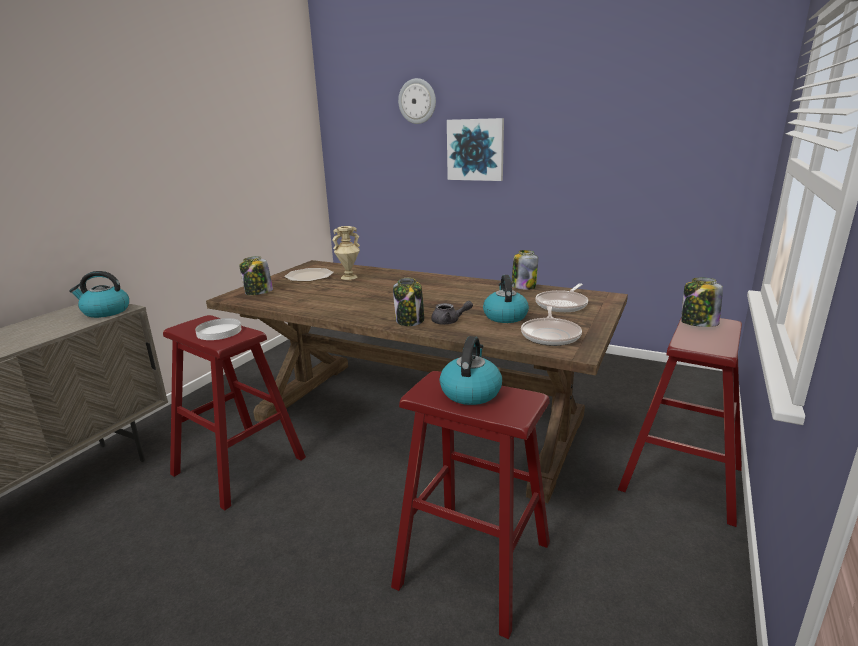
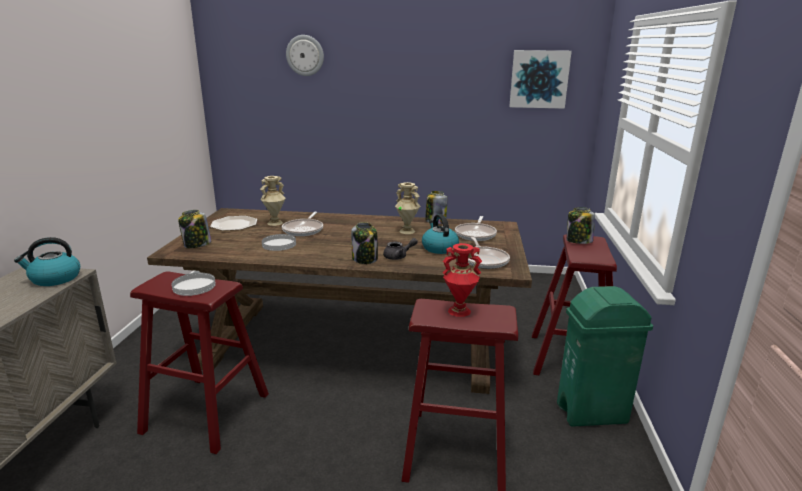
camera: 20 degrees left, 0 degrees up
(334, 298) = (279, 244): none -> white plate
(372, 286) = (304, 230): none -> frying pan
(470, 392) = (459, 311): kettle -> red vase
(475, 150) = (362, 100): picture -> picture (539, 79)
(482, 295) = (407, 231): none -> beige vase
(680, 558) = (592, 413): none -> green trash can

